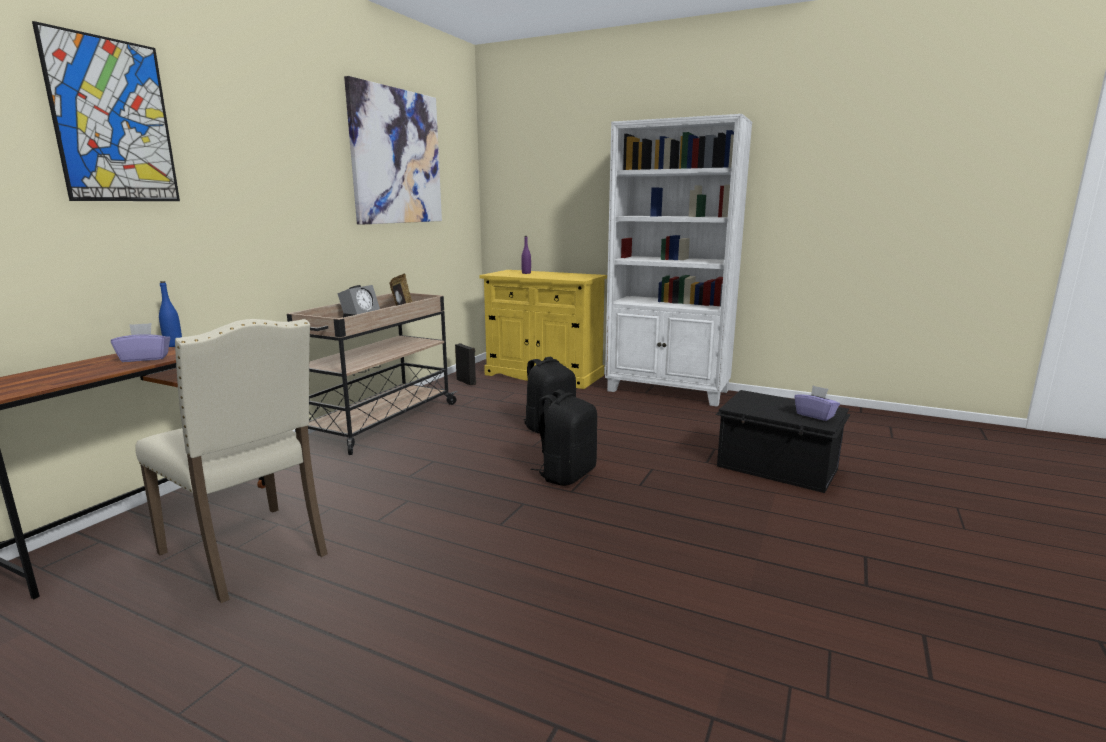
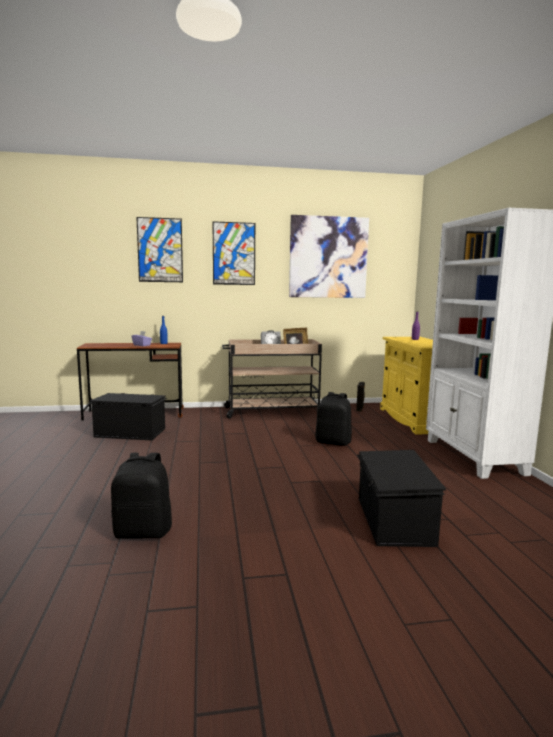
camera: 55 degrees right, 5 degrees down
(249, 553) = (130, 432): beige chair -> black storage box
(267, 141) = (234, 253): none -> picture
(566, 474) = (275, 462): black backpack -> black backpack (143, 531)
(815, 415) = (401, 478): purple tissue box -> none

